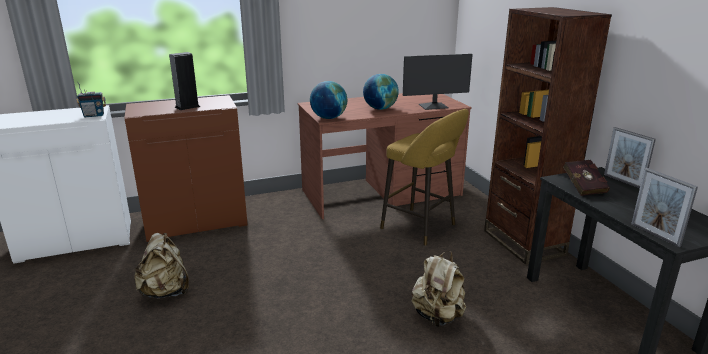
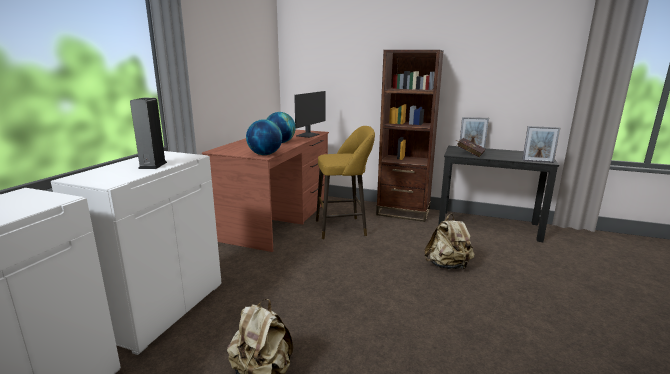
camera: 50 degrees left, 5 degrees down
(94, 115) = (49, 199): radio -> none
(197, 222) = (160, 308): brown cabinet -> white cabinet

